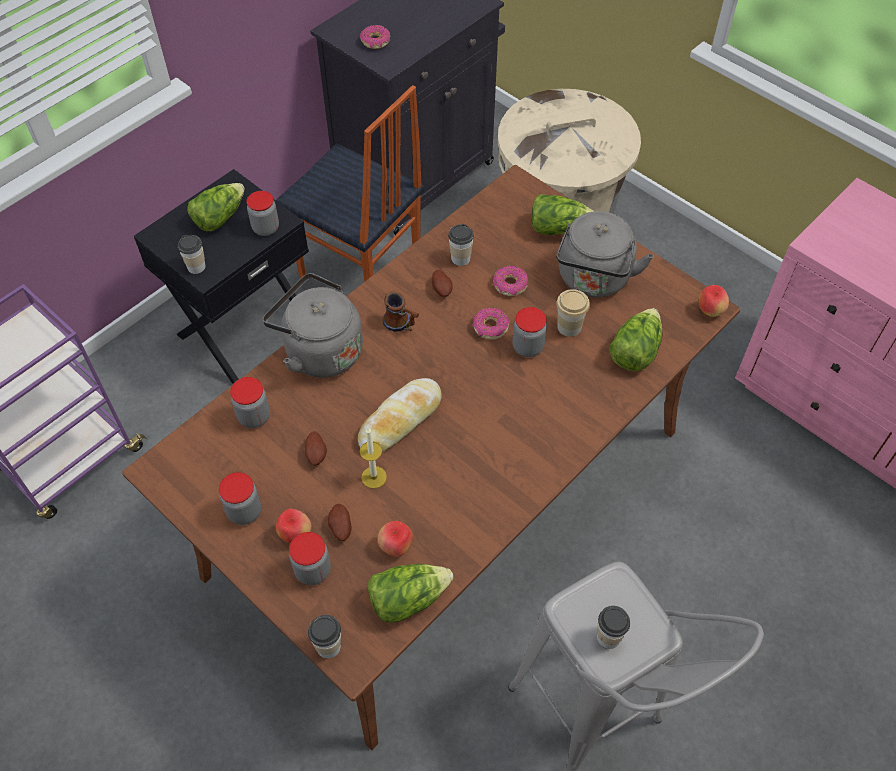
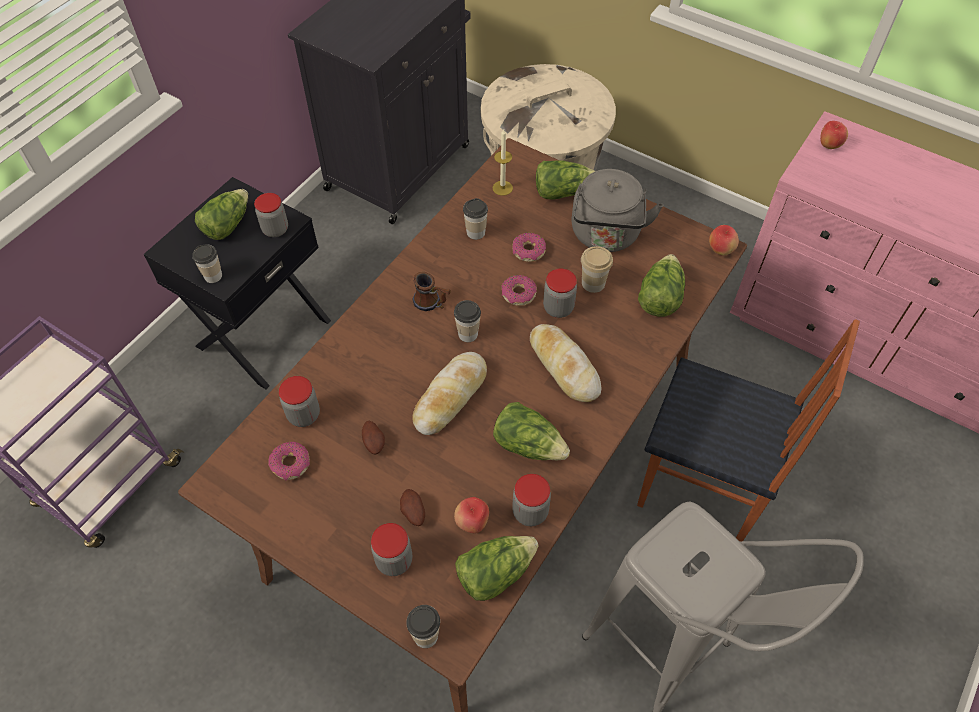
camera: 10 degrees left, 0 degrees up
(244, 511) = (313, 512): jar -> jar (530, 512)
(295, 534) = (369, 527): apple -> apple (829, 146)
(319, 351) = (356, 340): grey kettle -> none
(360, 275) = (364, 266): chair -> chair (701, 489)
(374, 477) = (436, 457): candle -> candle (502, 188)
(375, 42) = (353, 38): donut -> donut (290, 464)
(442, 289) = (464, 264): potato -> none
(468, 479) = (528, 444): none -> lettuce
(520, 407) = (564, 367): none -> bread
(608, 637) = (694, 577): cup -> cup (468, 334)

